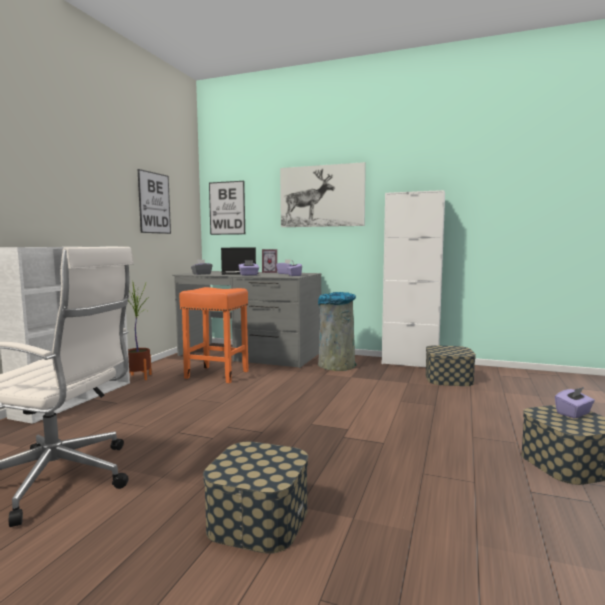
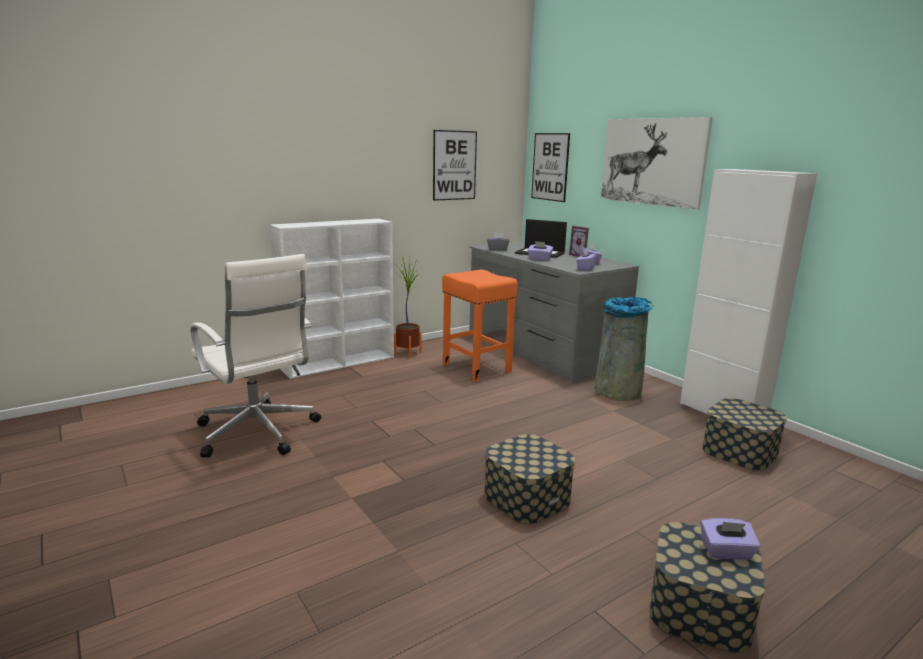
camera: 35 degrees right, 10 degrees up
(258, 519) = (333, 518): storage box -> storage box (527, 497)

